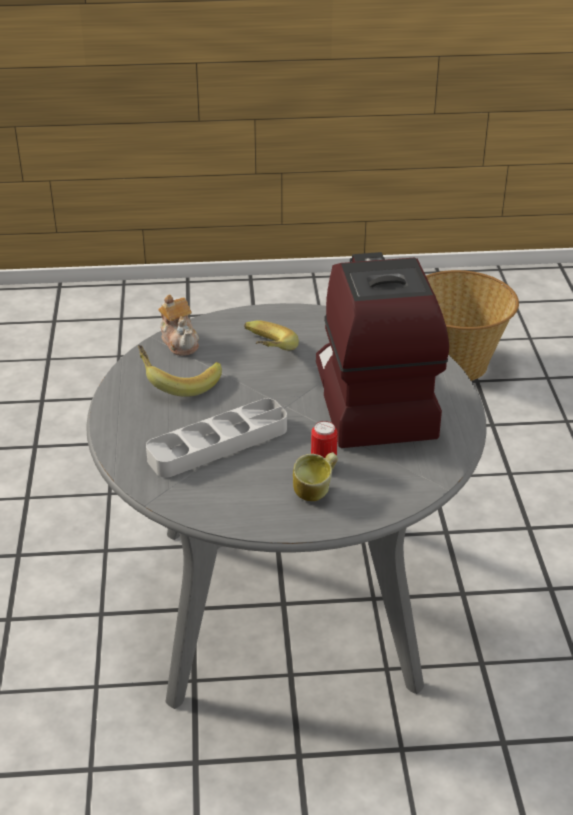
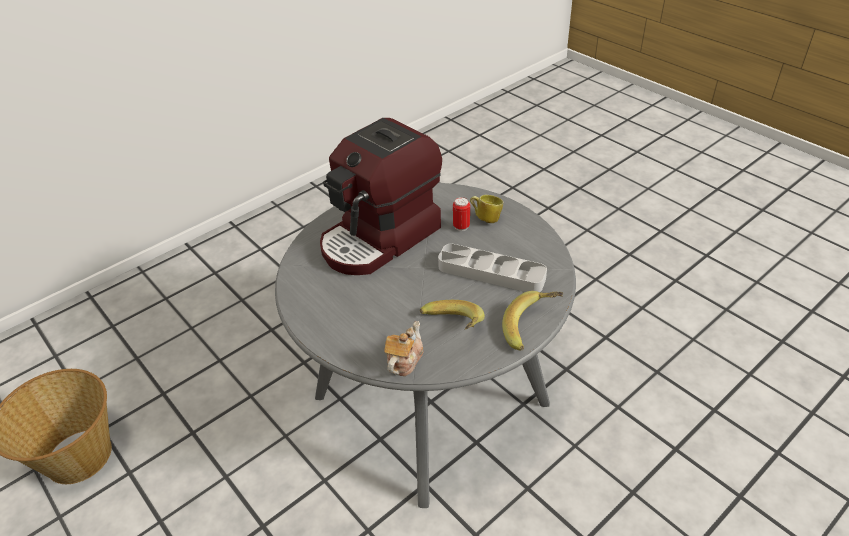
camera: 125 degrees left, 5 degrees up
(263, 352) = (375, 309): banana -> banana (532, 329)

